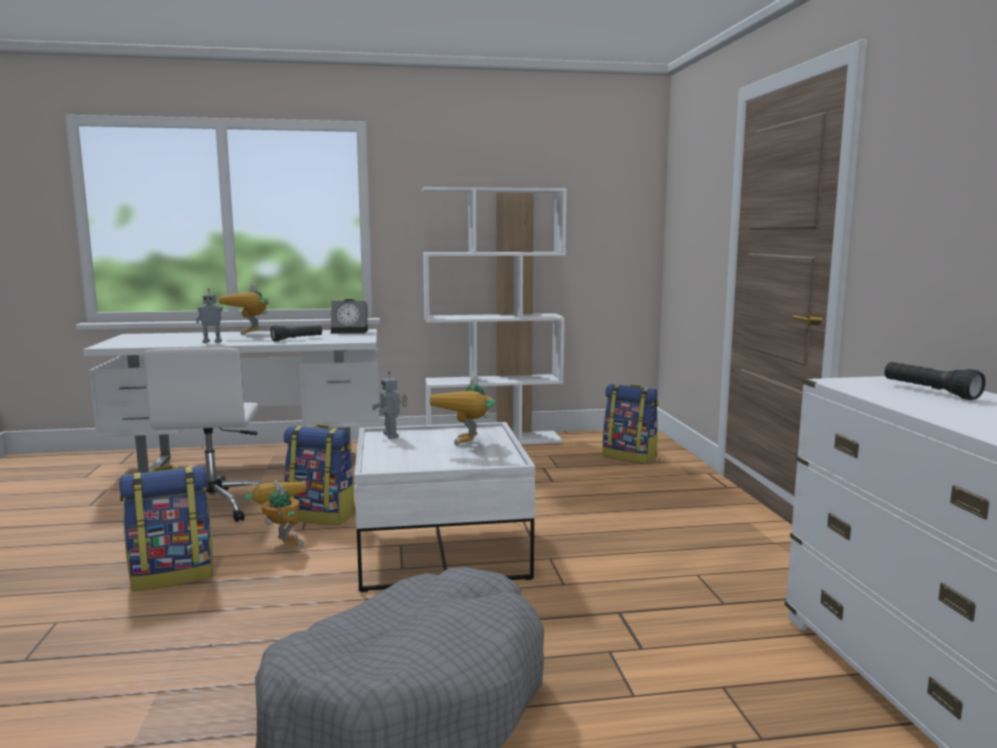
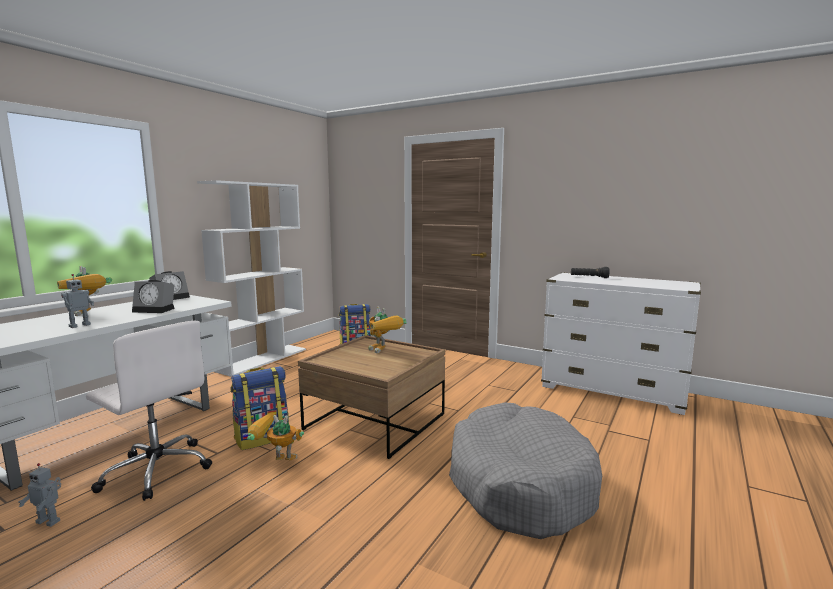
camera: 50 degrees left, 0 degrees up
(173, 575) = (252, 518): backpack -> none
(297, 339) = (156, 310): black flashlight -> alarm clock
(392, 435) = (328, 359): toy robot -> toy robot (49, 521)
(441, 549) = (375, 421): white coffee table -> brown coffee table

